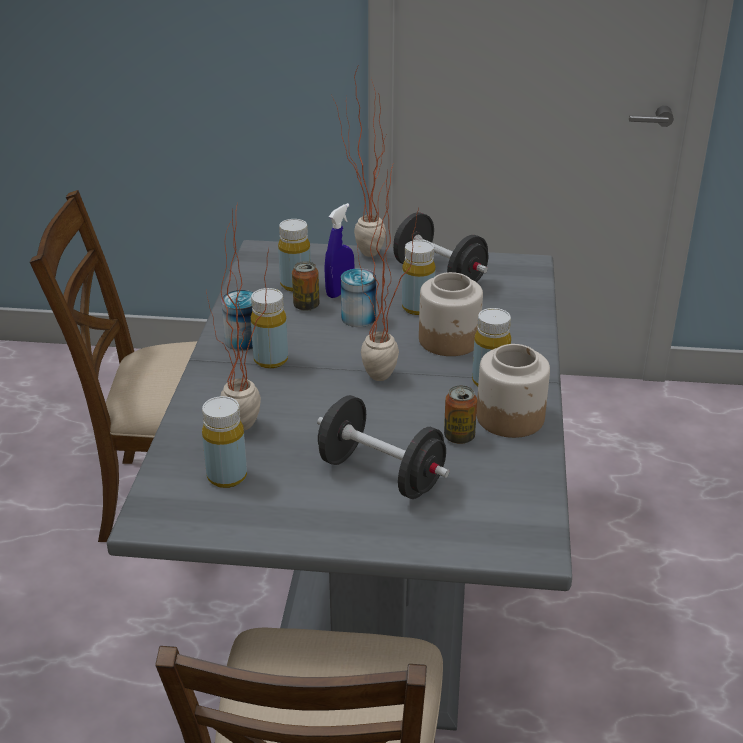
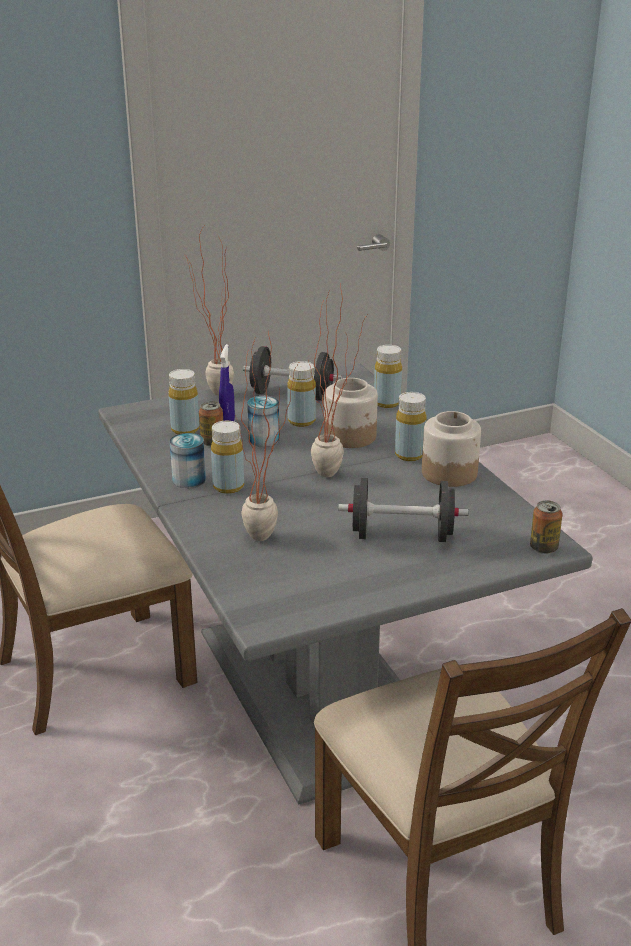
camera: 30 degrees left, 5 degrees down
(227, 476) = (289, 574): yellow bottle -> yellow bottle (387, 403)
(459, 437) = (428, 495): can -> can (543, 548)

